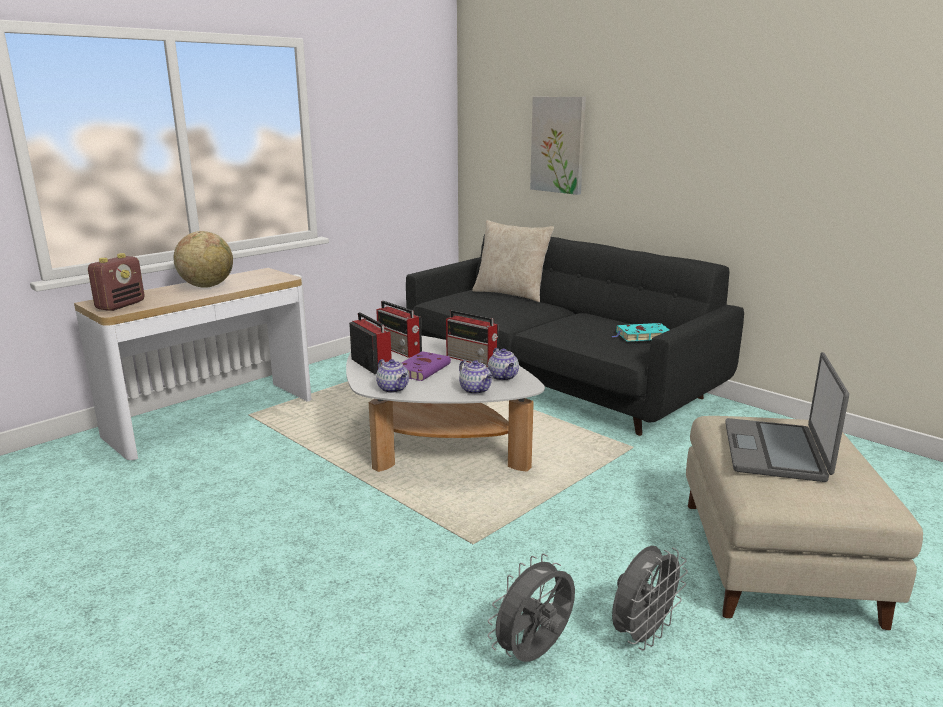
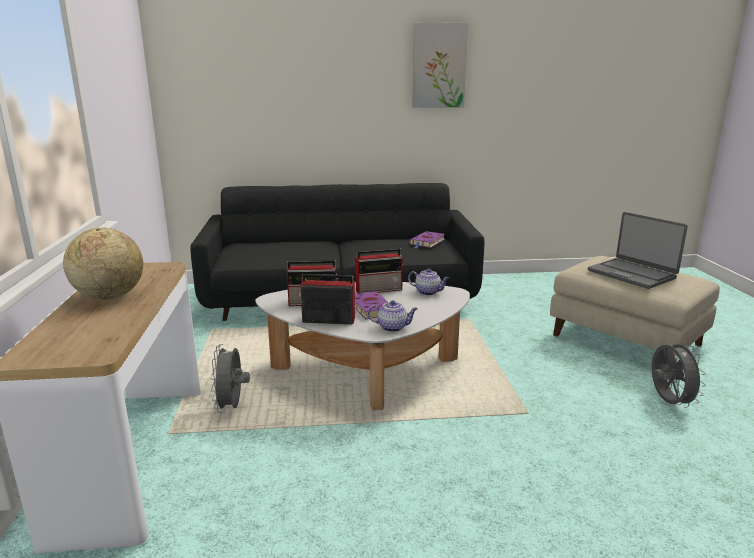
camera: 50 degrees left, 0 degrees up
(121, 305) = (78, 347): radio -> none
(476, 390) = (438, 306): teapot -> none
(511, 294) = (274, 241): beige pillow -> none
(535, 654) = (667, 442): grey fan -> grey fan (232, 407)
(558, 145) = (281, 106): picture -> picture (439, 66)
(641, 336) = (427, 242): turquoise book -> purple book

